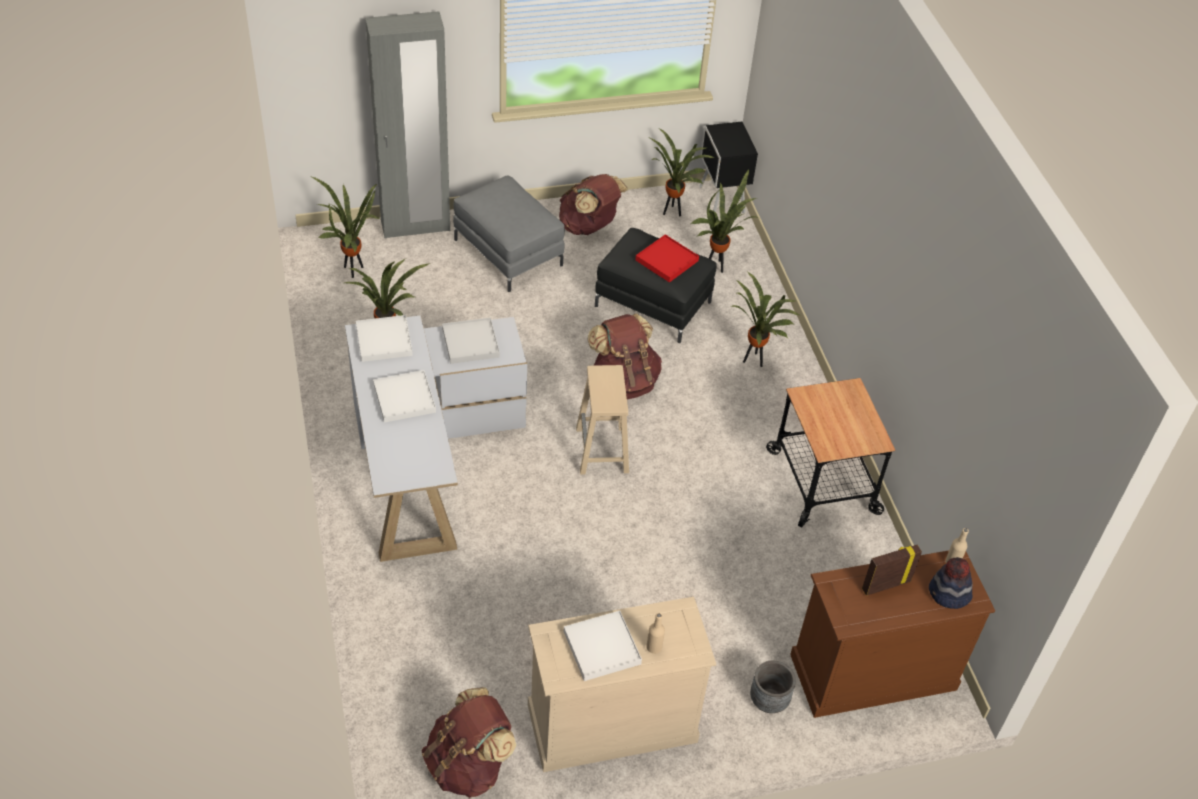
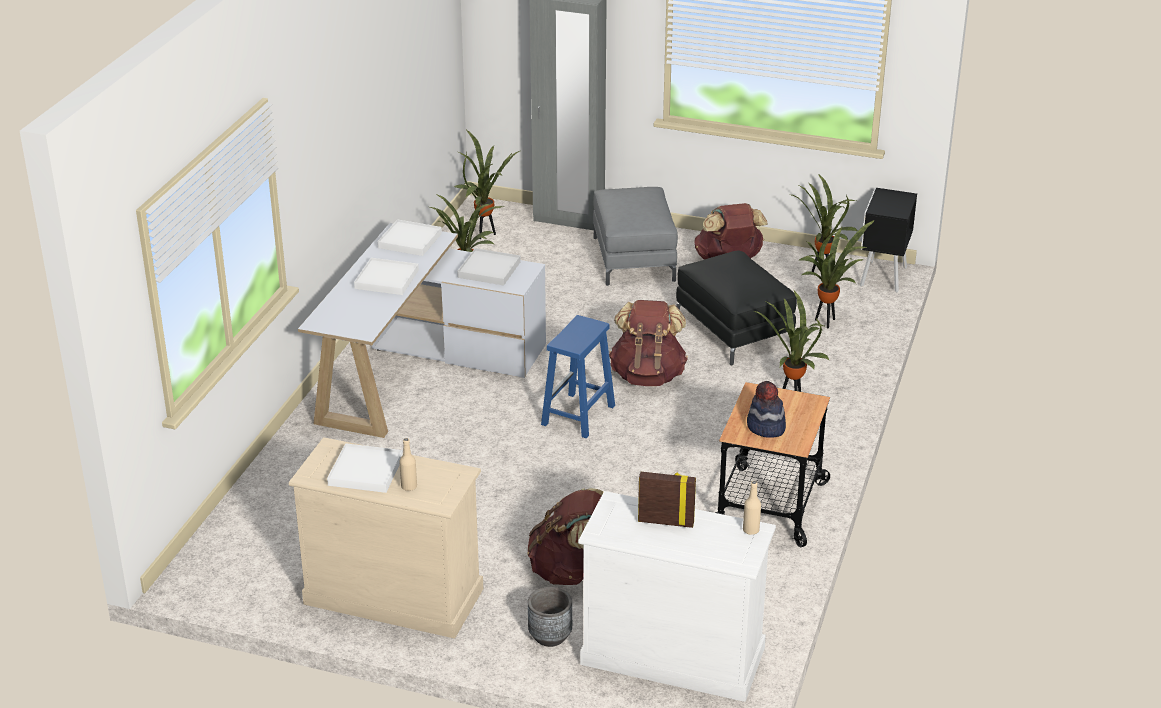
camera: 35 degrees right, 15 degrees down
(468, 765) = (249, 575): brown backpack -> brown backpack (570, 570)
(602, 451) = (578, 416): beige stool -> blue stool
(666, 260) = (743, 277): red tray -> none
(872, 672) = (672, 655): brown dresser -> white dresser
(948, 594) = (721, 549): hat -> hat (765, 427)

